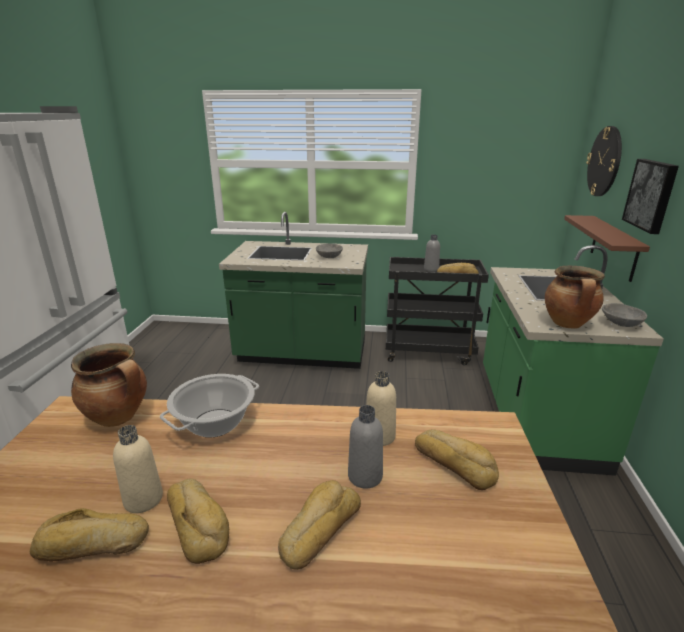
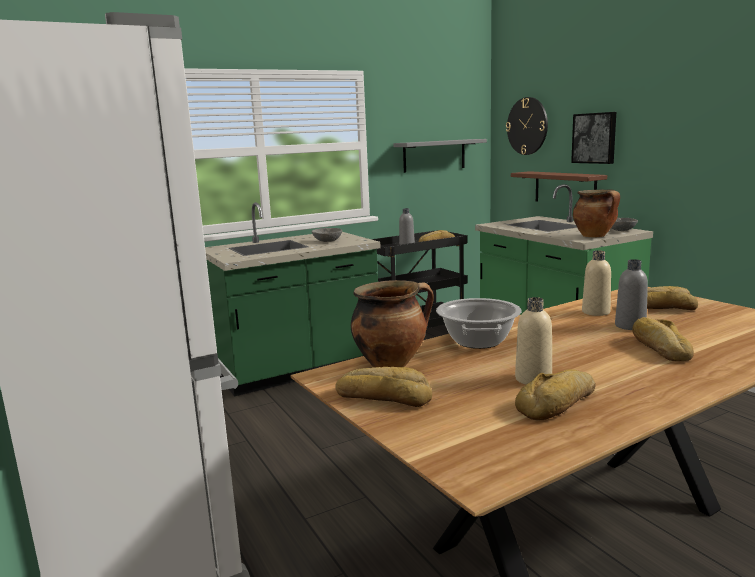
camera: 35 degrees left, 10 degrees down
(198, 523) = (594, 371): bread -> bread (384, 396)
(496, 181) = (434, 155): none -> grey shelf

